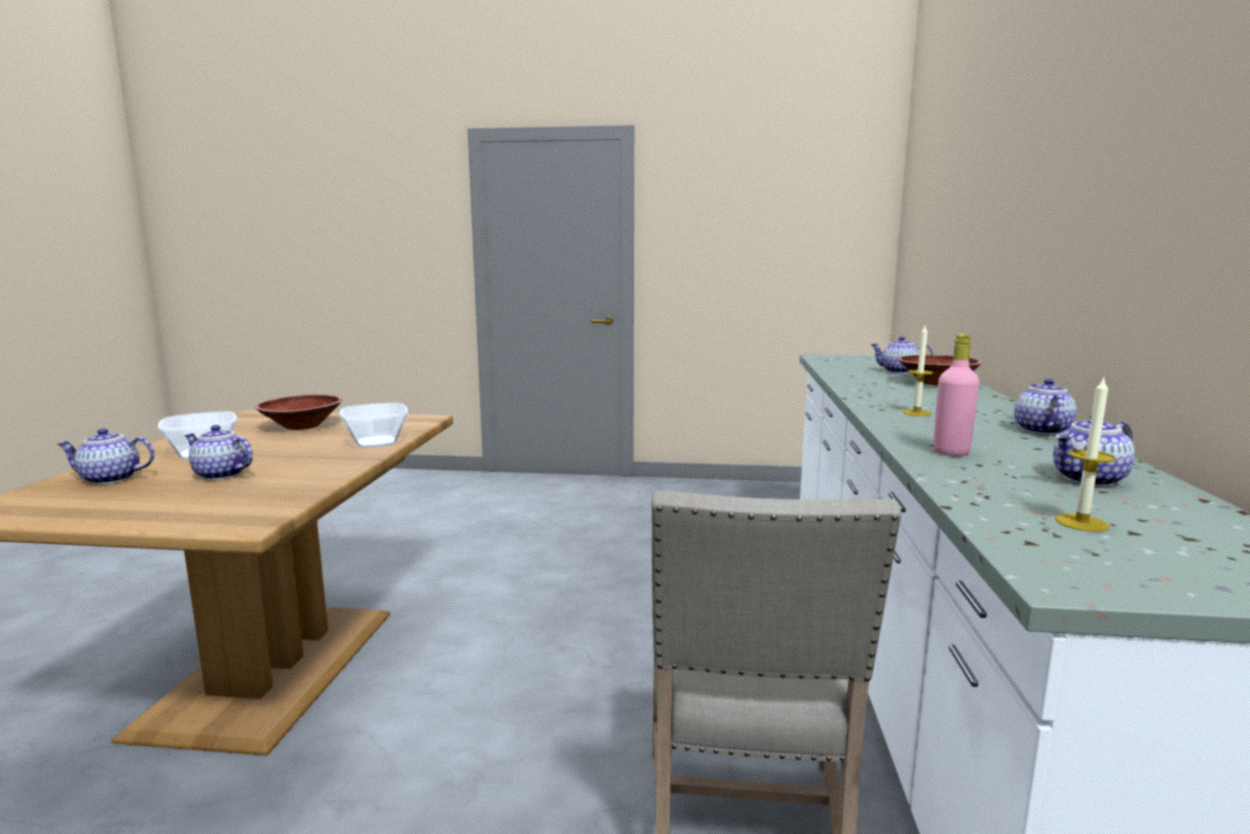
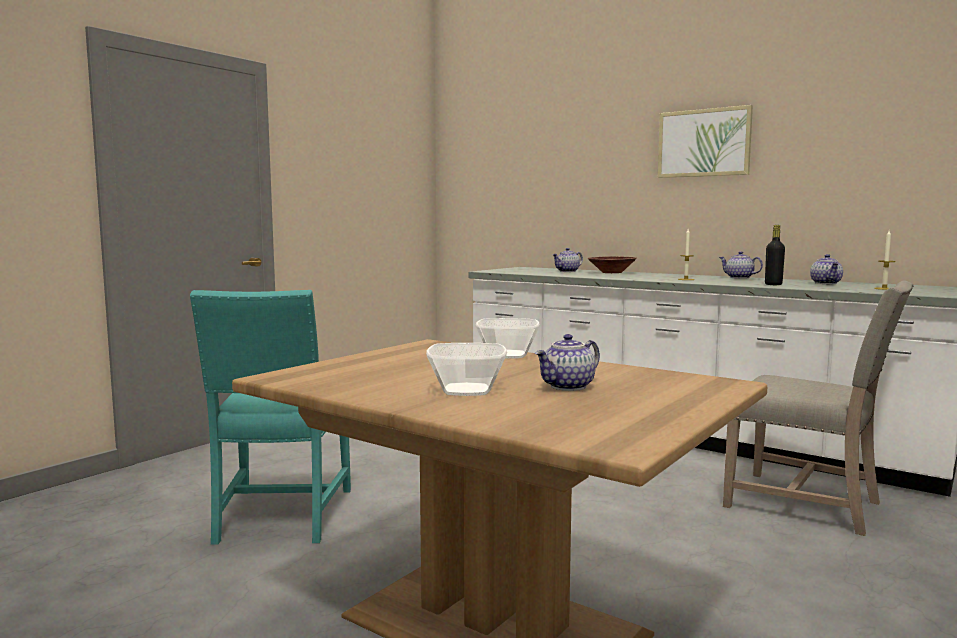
camera: 60 degrees left, 5 degrees down
(109, 479) = (537, 413): teapot -> none
(302, 426) = (391, 366): brown bowl -> none
(435, 538) = (281, 517): none -> turquoise chair
(951, 452) = (773, 284): pink bottle -> black bottle
(1078, 157) = (704, 143): none -> picture

